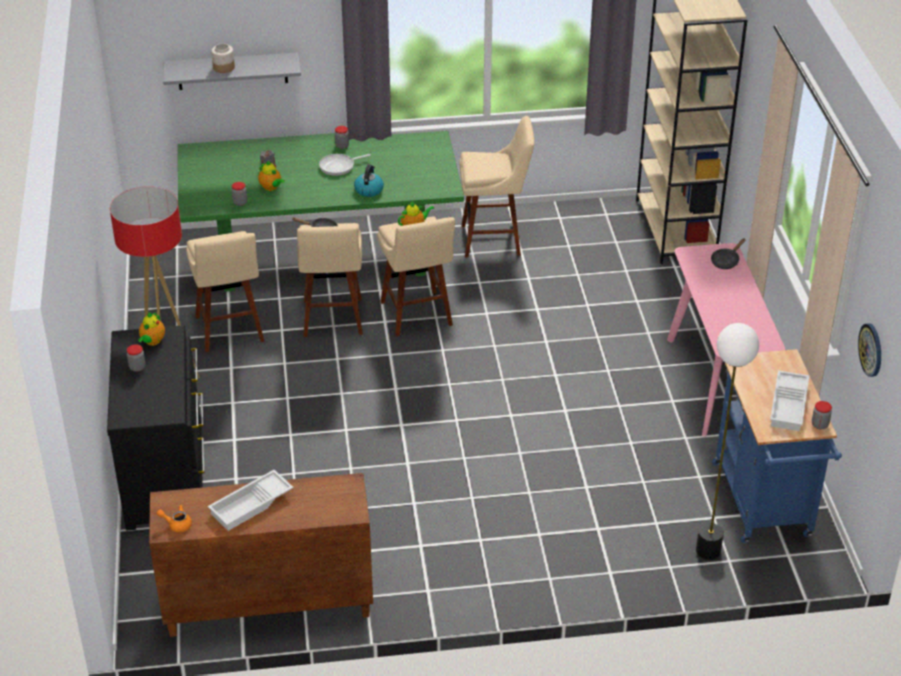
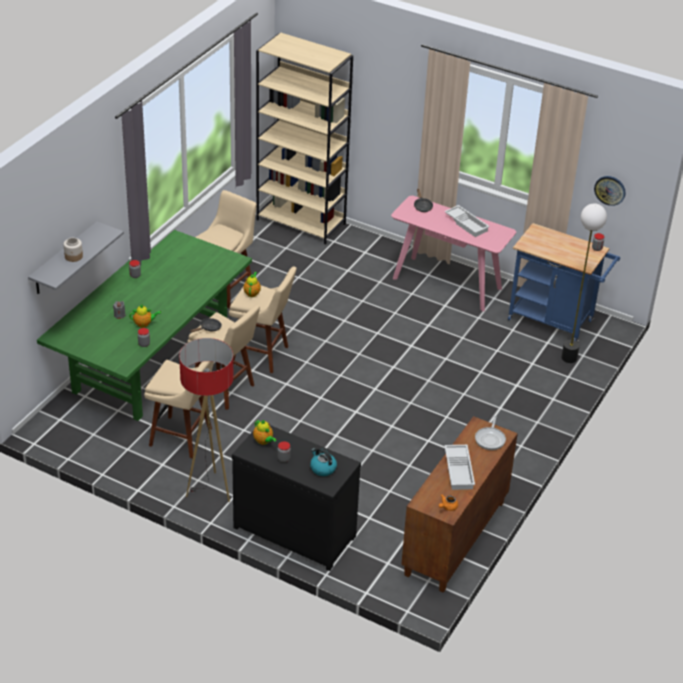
camera: 55 degrees left, 0 degrees up
(339, 166) = (157, 287): frying pan -> frying pan (490, 439)
(369, 190) = (198, 288): kettle -> kettle (322, 468)
(789, 405) = (573, 249): white tray -> white tray (467, 223)

